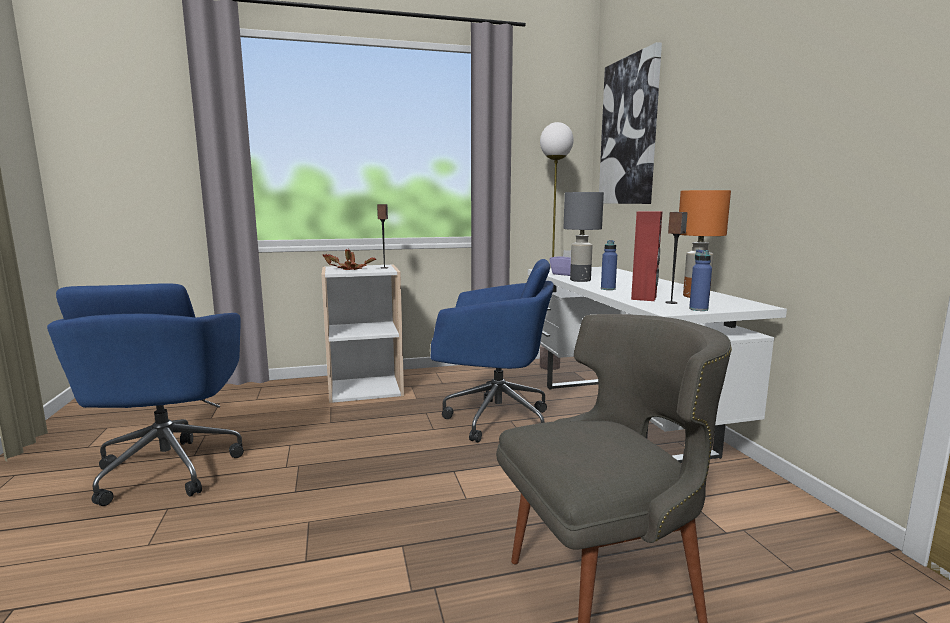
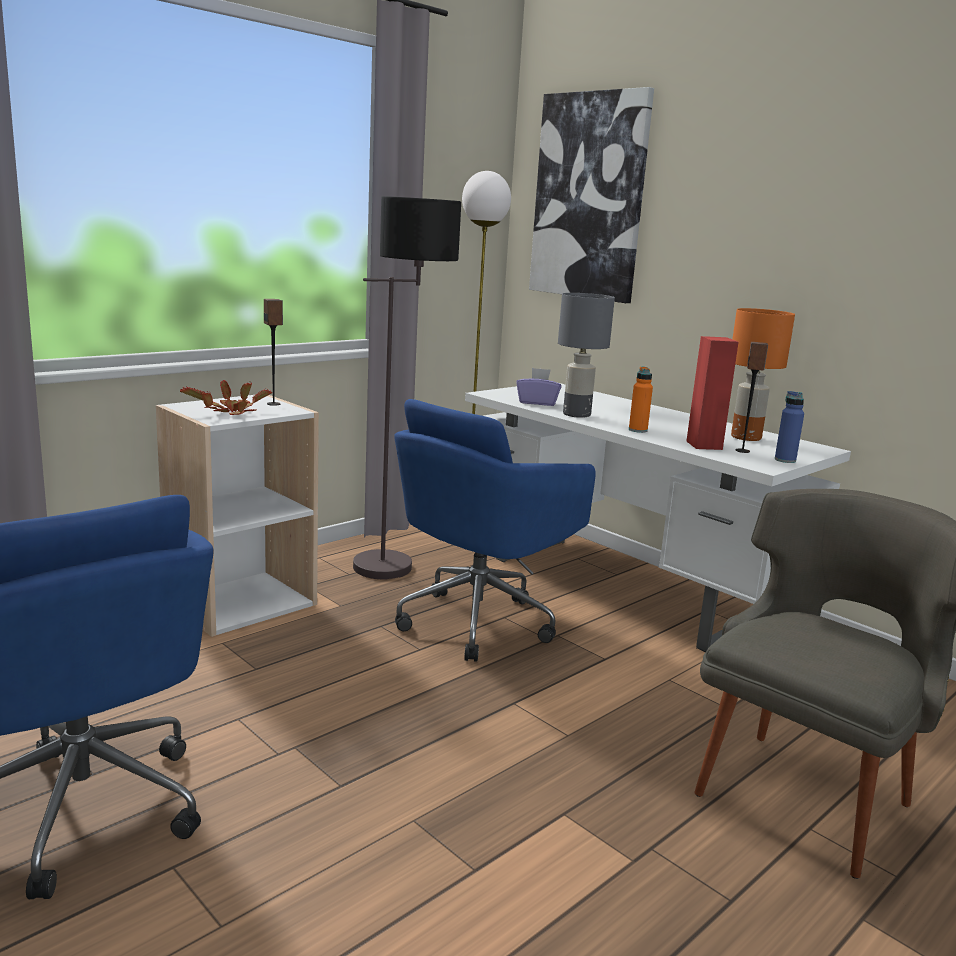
camera: 30 degrees left, 5 degrees up
(478, 382) = (398, 565): none -> black floor lamp
(491, 420) = (481, 621): blue office chair -> blue office chair turned 150 degrees clockwise
(608, 289) = (638, 430): blue bottle -> orange bottle

